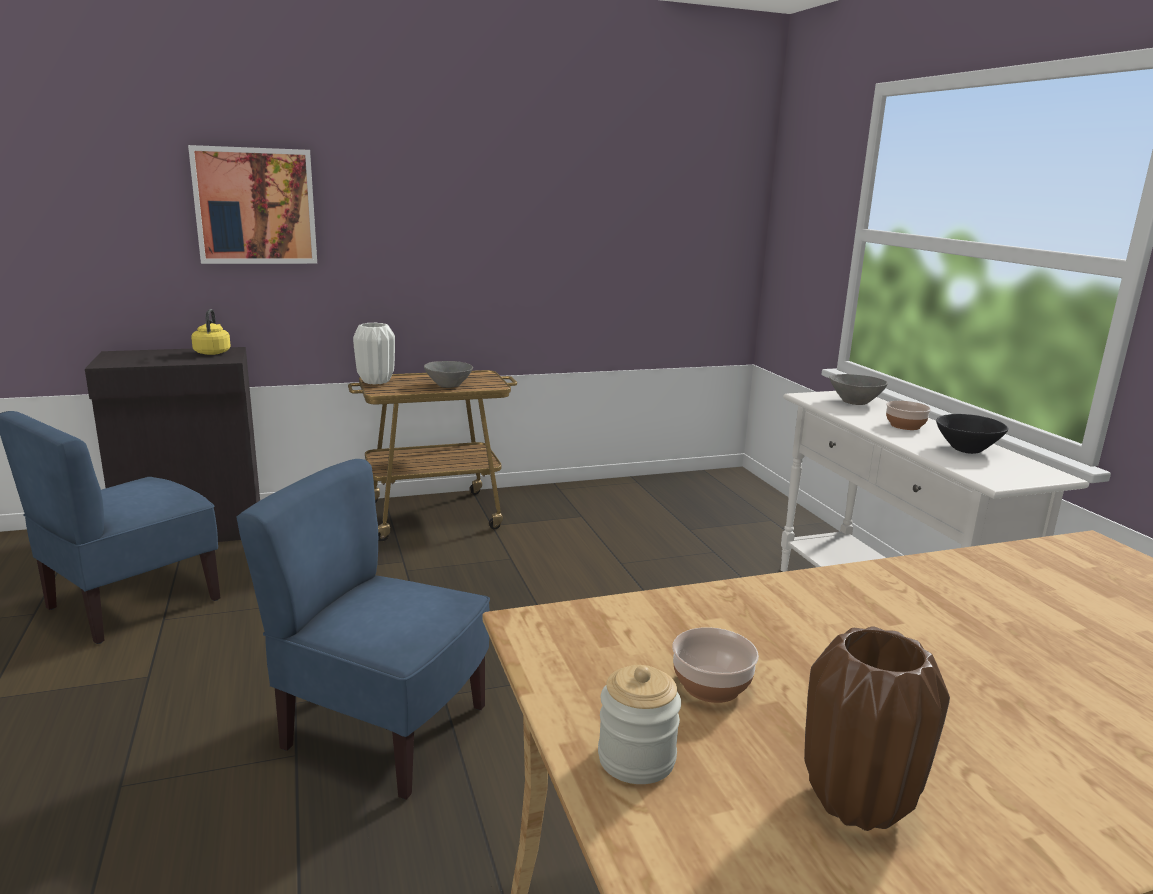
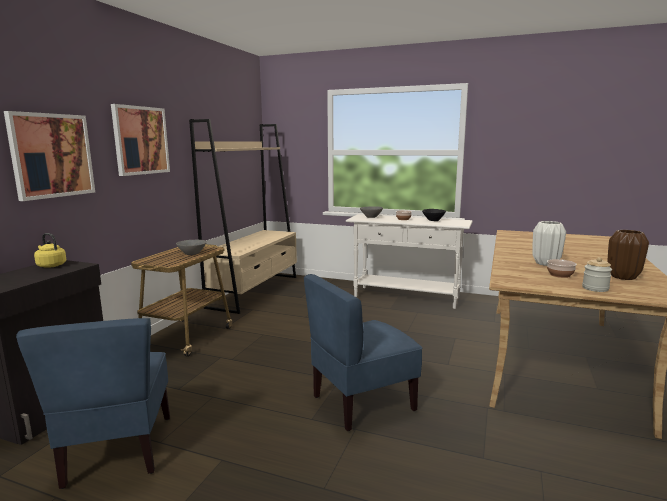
camera: 50 degrees left, 5 degrees down
(376, 381) = (151, 262): white vase -> white vase (546, 263)
(422, 189) = (140, 140): none -> picture
(648, 490) = (255, 291): none -> beige bookcase

